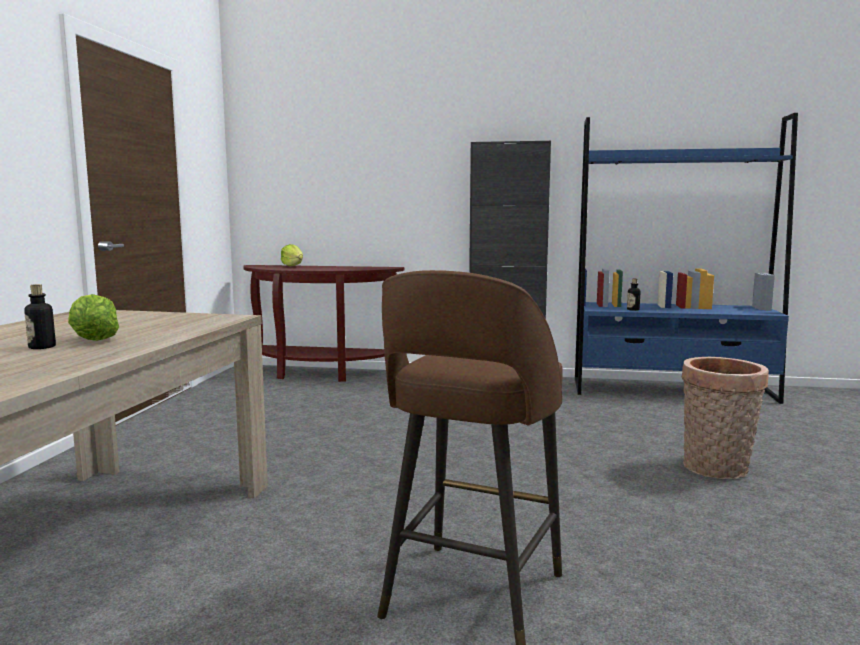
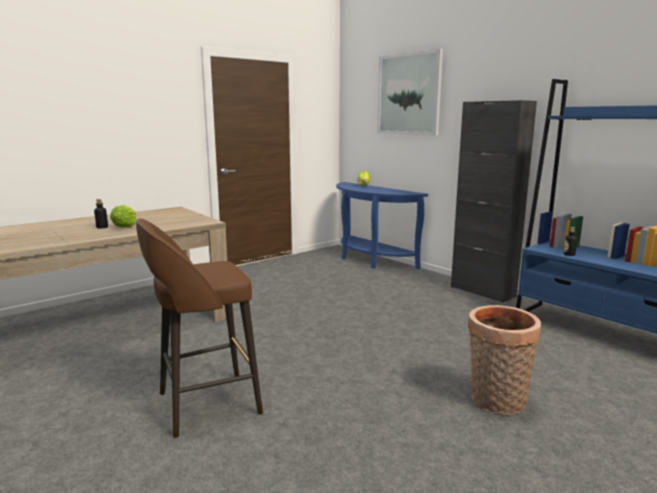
camera: 40 degrees right, 5 degrees up
(319, 373) = (370, 260): brown console table -> blue console table
(360, 134) = (408, 94): none -> picture

